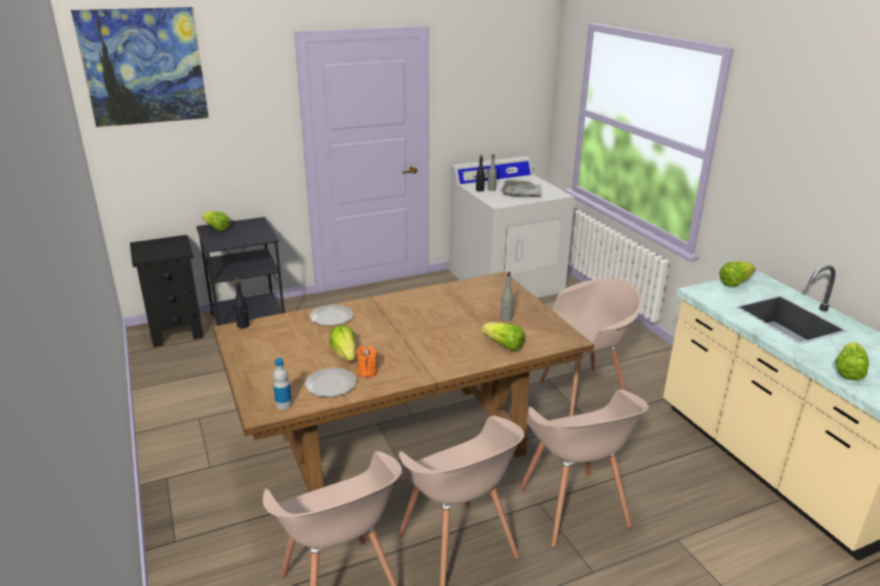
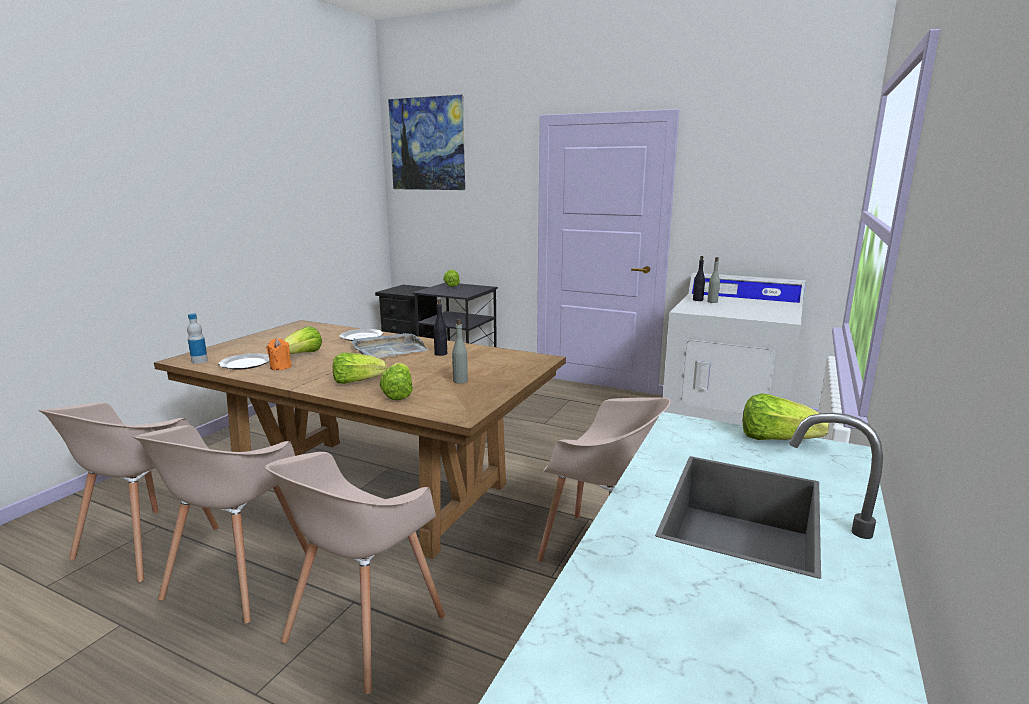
camera: 50 degrees right, 10 degrees down
(243, 325) = (311, 324): black bottle -> black bottle (441, 354)
(522, 191) = (743, 309): grey tray -> grey tray (388, 349)
(848, 371) = (622, 613): lettuce -> lettuce (357, 381)

